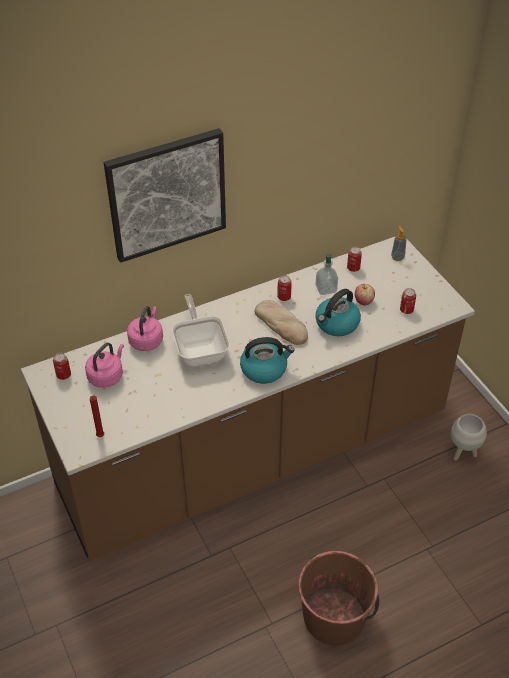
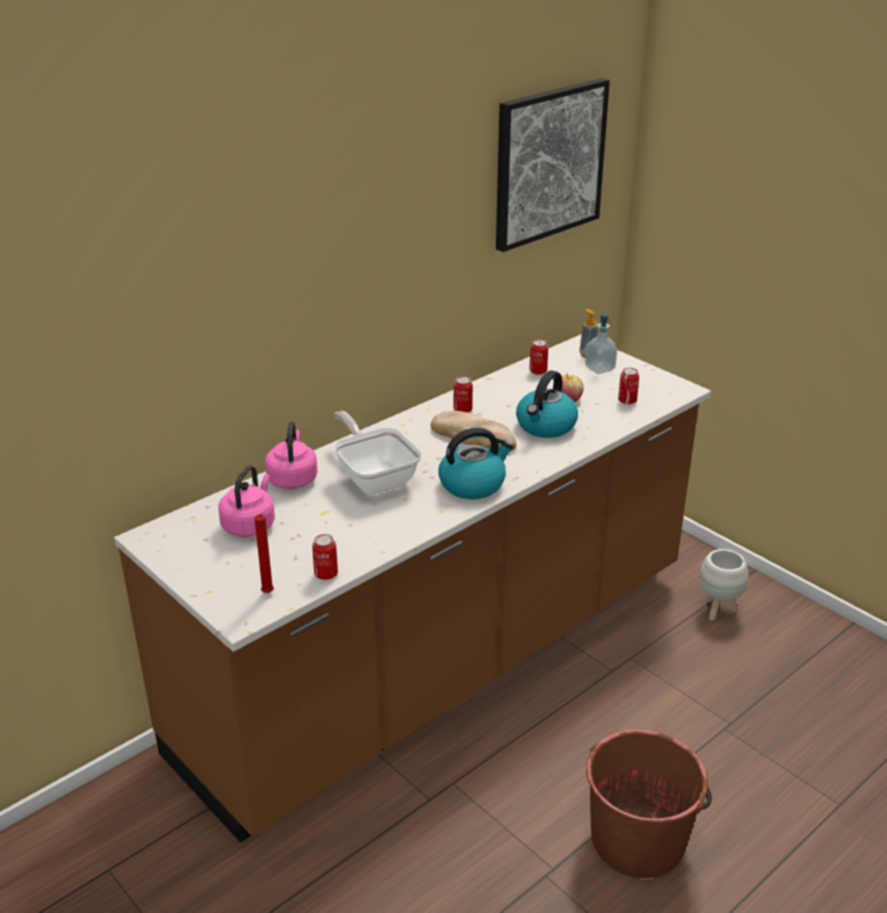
camera: 15 degrees left, 15 degrees down
(63, 375) = (183, 533): can -> can (326, 574)
(166, 194) = (307, 248): picture -> picture (548, 163)
(326, 289) = (513, 395): soap dispenser -> soap dispenser (599, 368)

